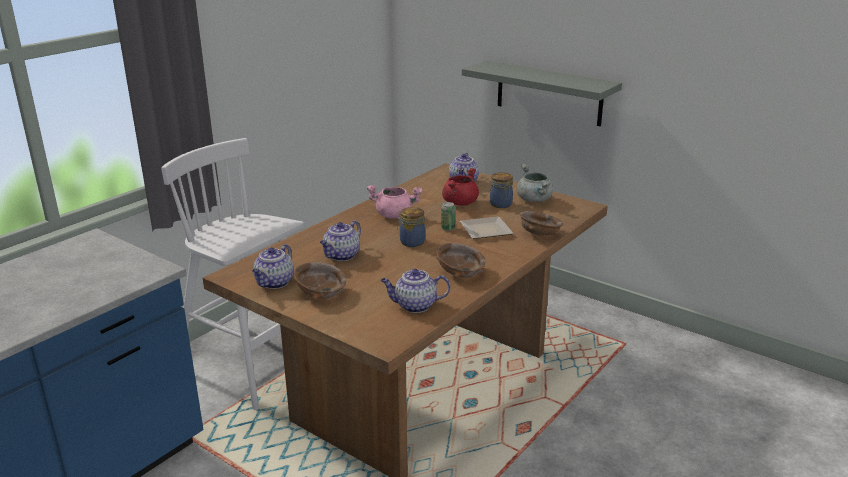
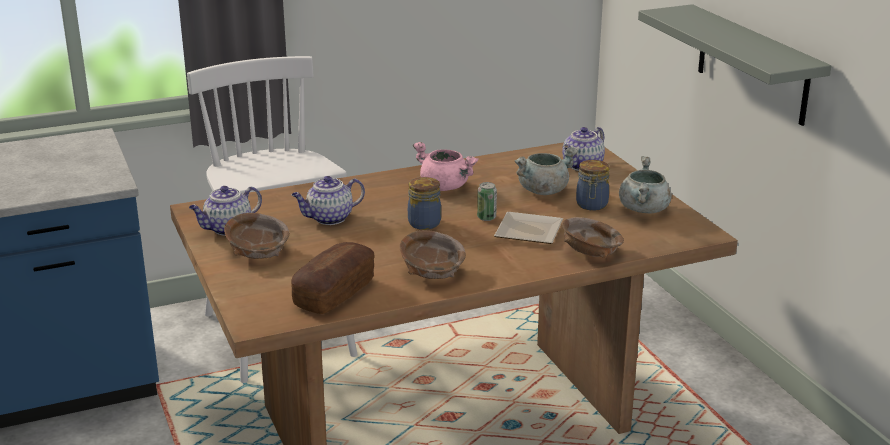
camera: 30 degrees right, 0 degrees up
(414, 306) = (334, 293): teapot -> bread
(460, 202) = (543, 190): red cooking pot -> grey cooking pot

